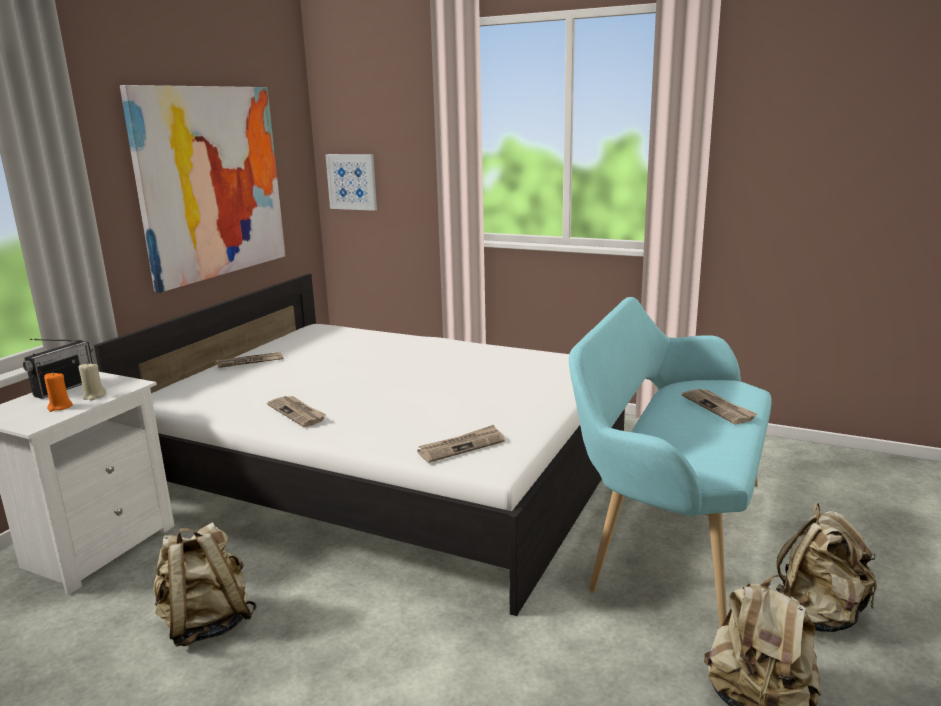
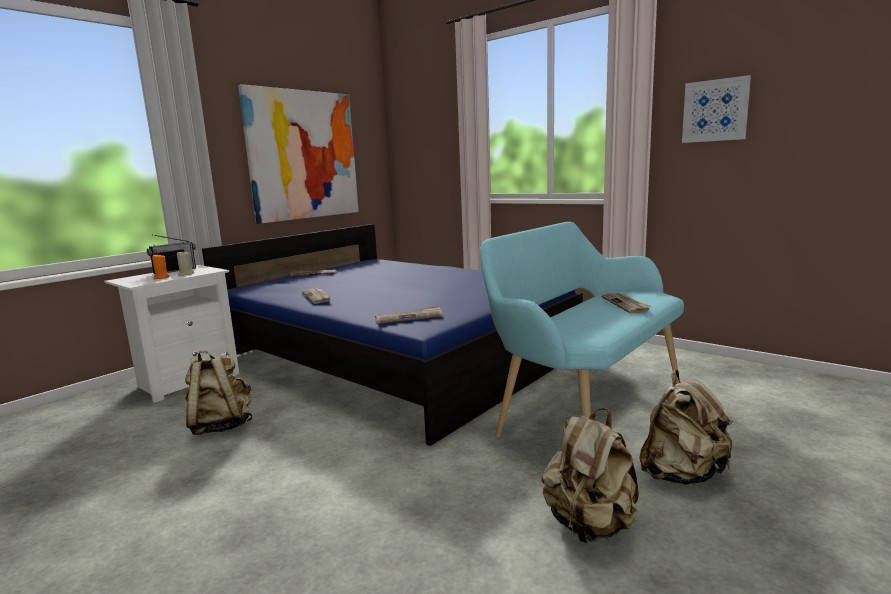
camera: 15 degrees right, 5 degrees down
(352, 181) = (409, 162): picture -> picture (715, 110)
(388, 472) = (395, 356): white bed -> blue bed

